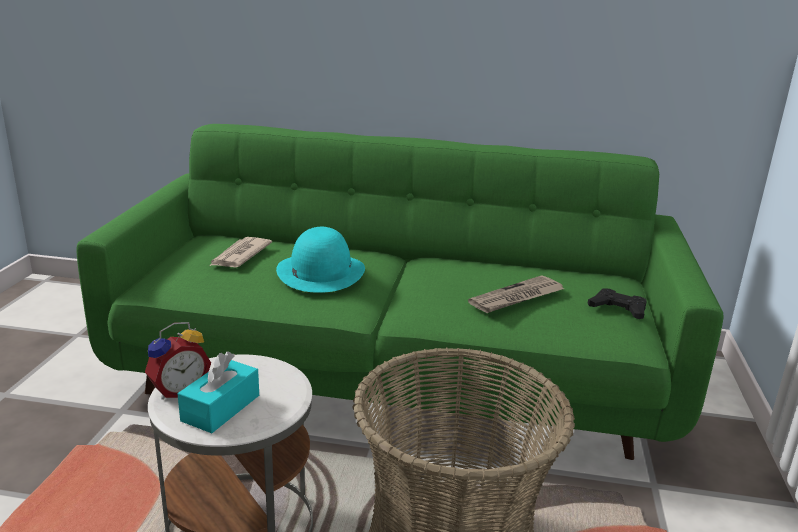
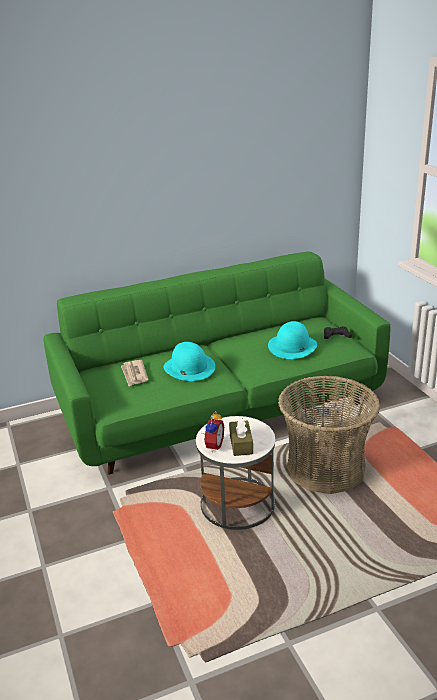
camera: 30 degrees left, 5 degrees up
(221, 408) = (241, 444): turquoise tissue box -> brown tissue box
(517, 298) = (292, 346): newspaper -> turquoise hat

